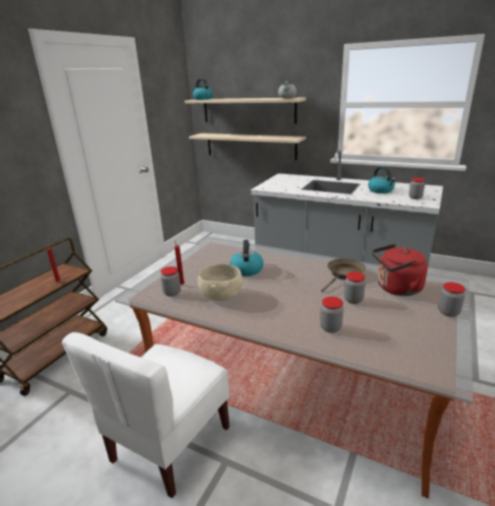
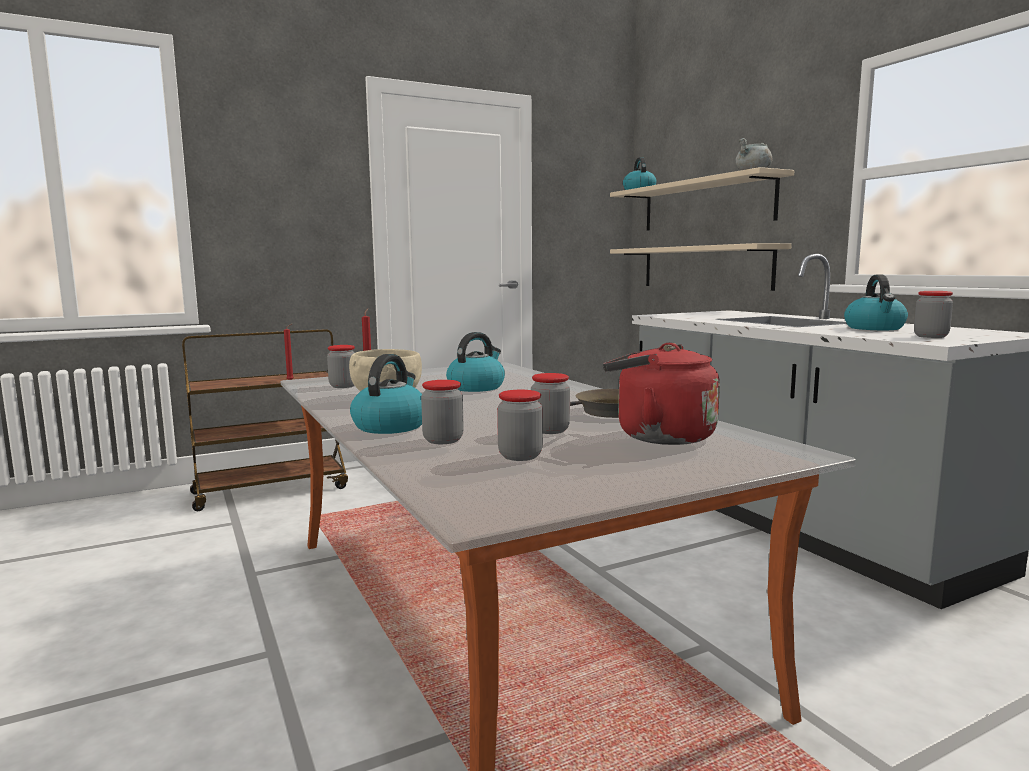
camera: 35 degrees right, 15 degrees down
(169, 443) = (245, 606): white chair -> none
(283, 325) = (390, 426): none -> kettle
(448, 312) = (688, 472): jar -> jar (520, 456)

